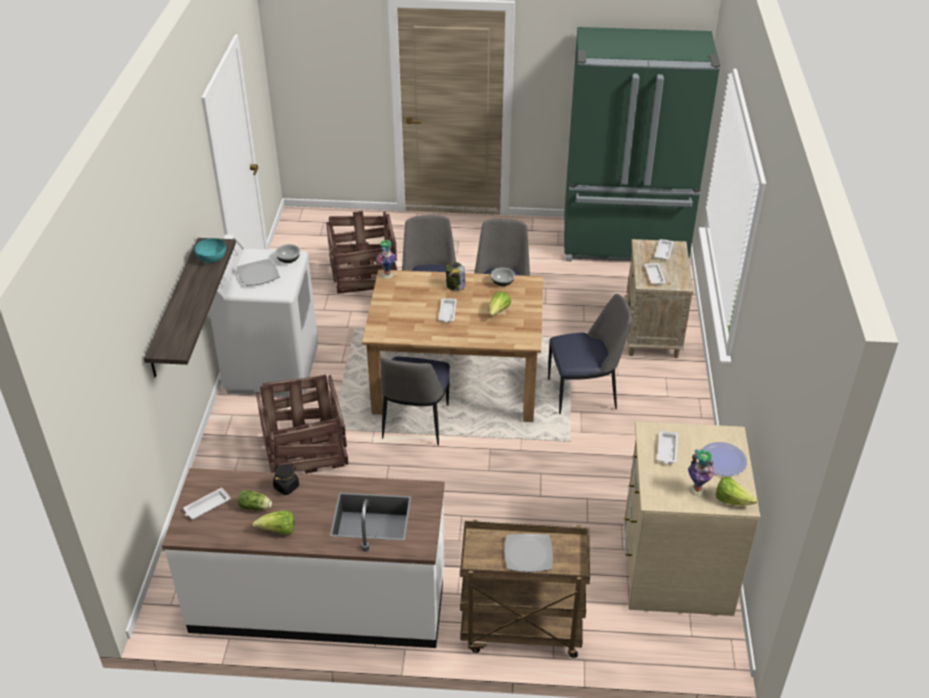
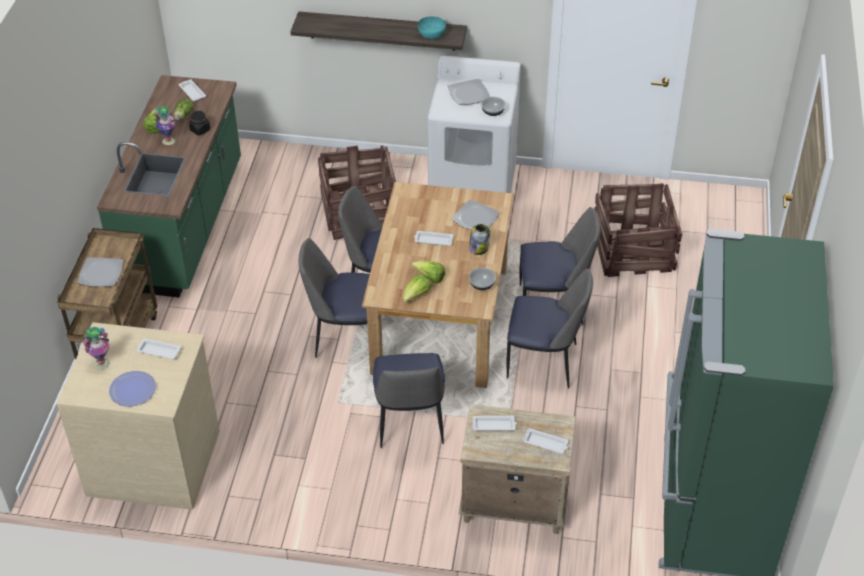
camera: 95 degrees right, 5 degrees up
(319, 601) = (185, 225): white counter -> green counter
(387, 275) = (503, 199): vase -> vase (168, 141)
(414, 289) = (476, 218): none -> plate
(485, 444) = (345, 336): none -> chair
(731, 500) = (81, 386): lettuce -> lettuce (416, 296)

